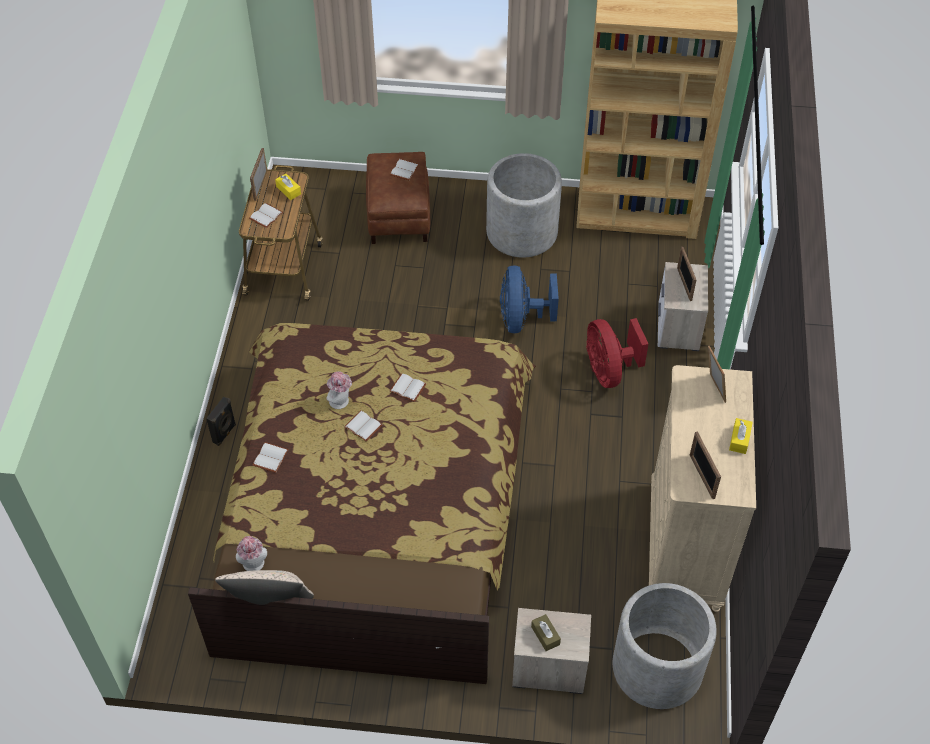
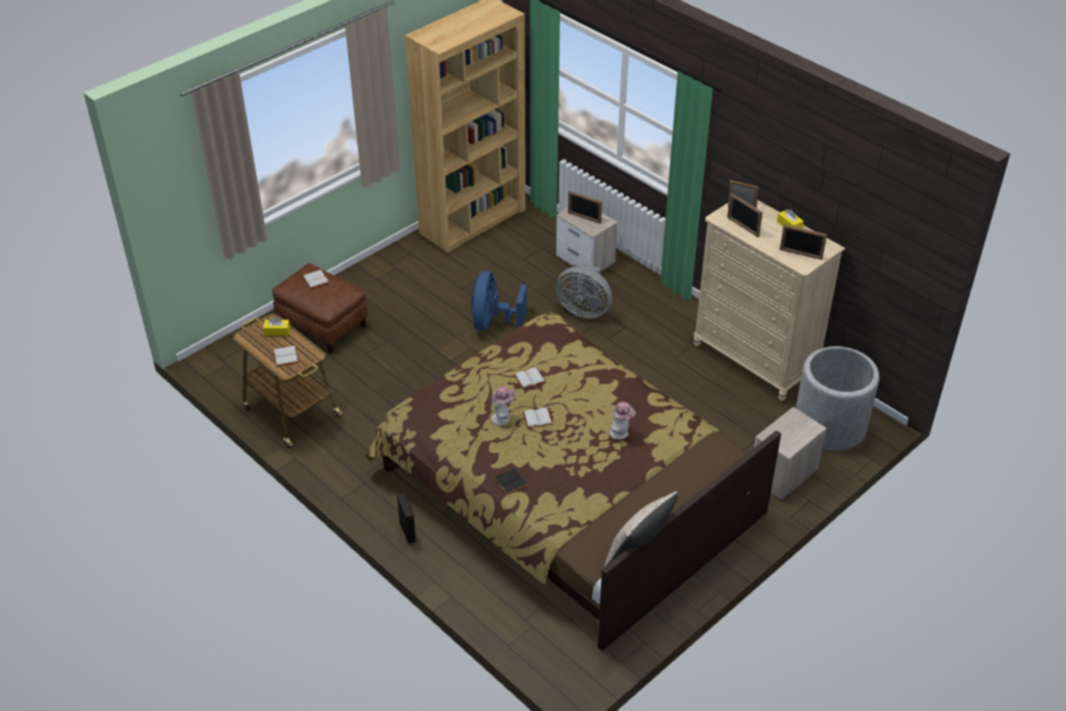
camera: 50 degrees left, 10 degrees down
(254, 565) = (594, 543): hat -> hat (621, 433)
(260, 185) = (251, 343): picture frame -> picture frame (742, 227)
(270, 457) = (509, 481): white book -> black book
(521, 232) = (418, 278): grey planter -> none
(521, 319) = (492, 322): blue fan -> blue fan turned 60 degrees clockwise
(545, 635) = (789, 436): brown tissue box -> none
(609, 370) = (583, 309): red fan -> grey fan

